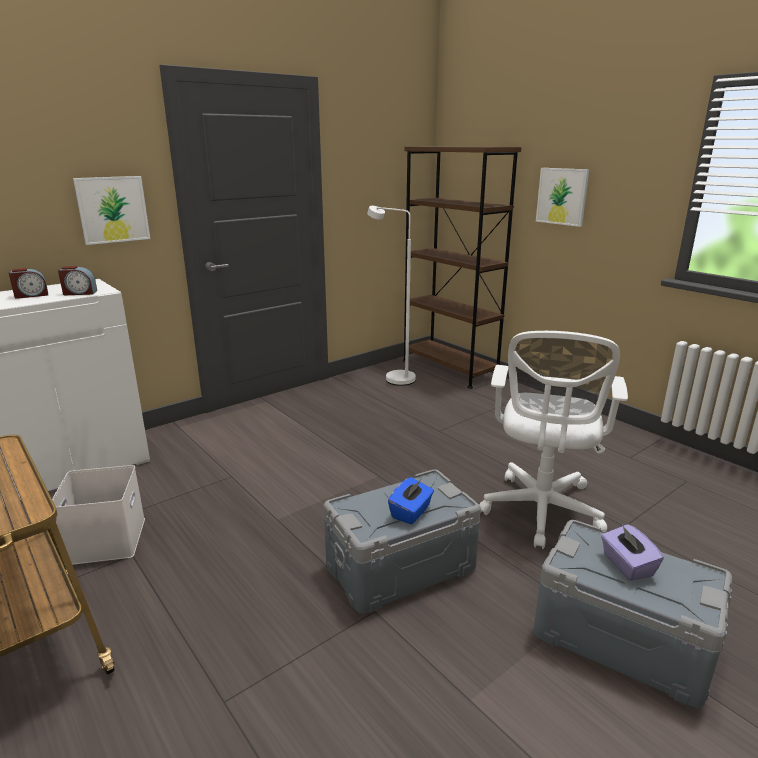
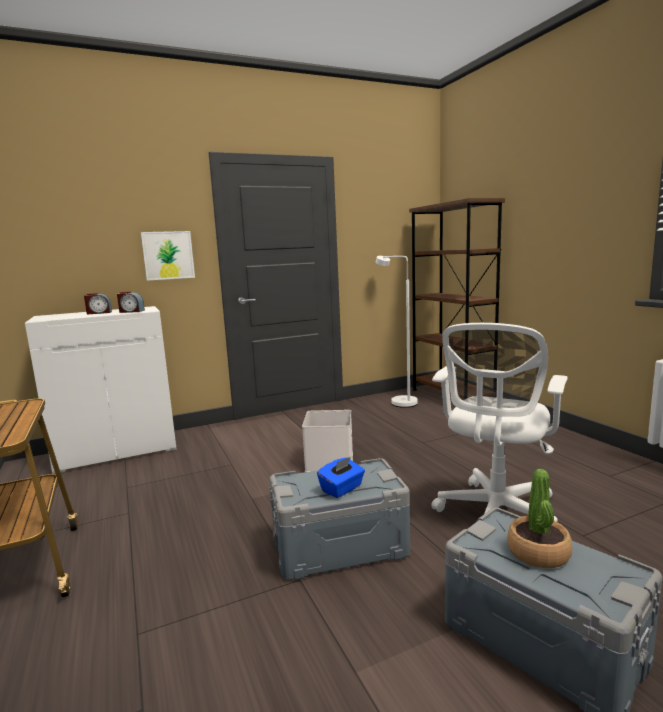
camera: 15 degrees right, 10 degrees down
(107, 541) = (116, 501): white storage box -> white storage box (330, 461)
(562, 196) = (541, 235): picture -> none
(627, 565) = (538, 553): purple tissue box -> potted plant

